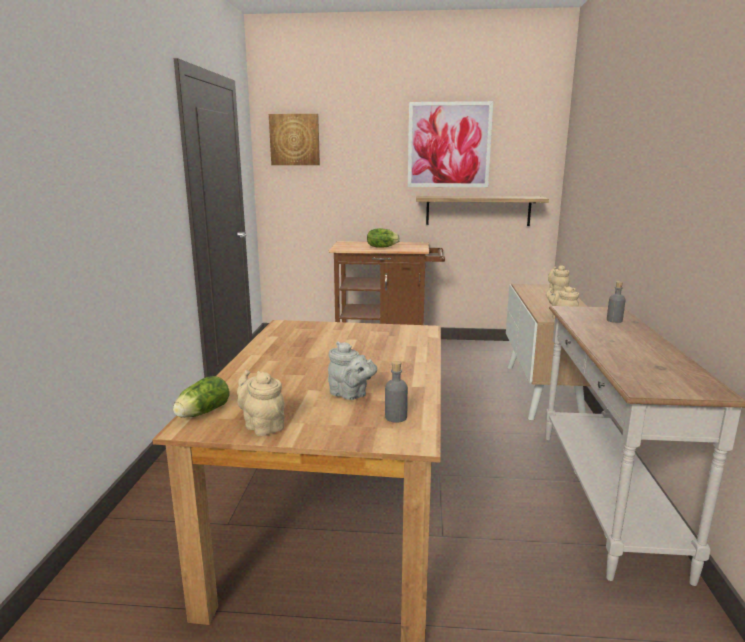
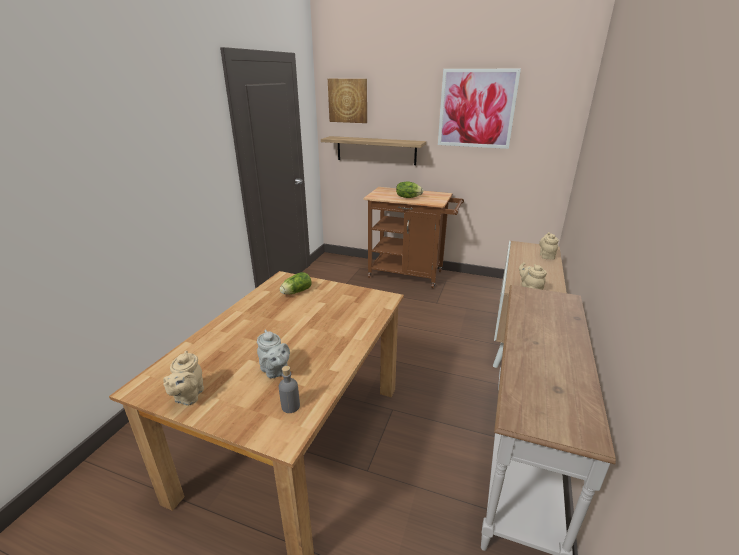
camera: 15 degrees right, 10 degrees up
(201, 413) = (158, 373): lettuce -> lettuce (295, 292)
(262, 426) = (188, 397): beige teapot -> beige teapot turned 150 degrees counterclockwise
(478, 210) = (498, 168): shelf -> shelf (376, 150)
(614, 320) = (558, 313): grey bottle -> none

